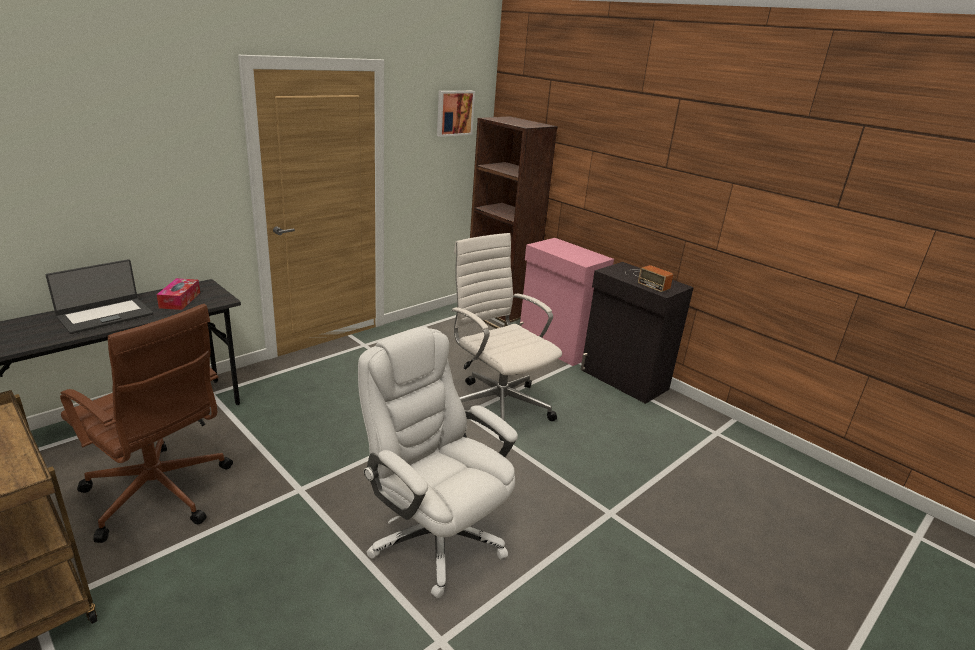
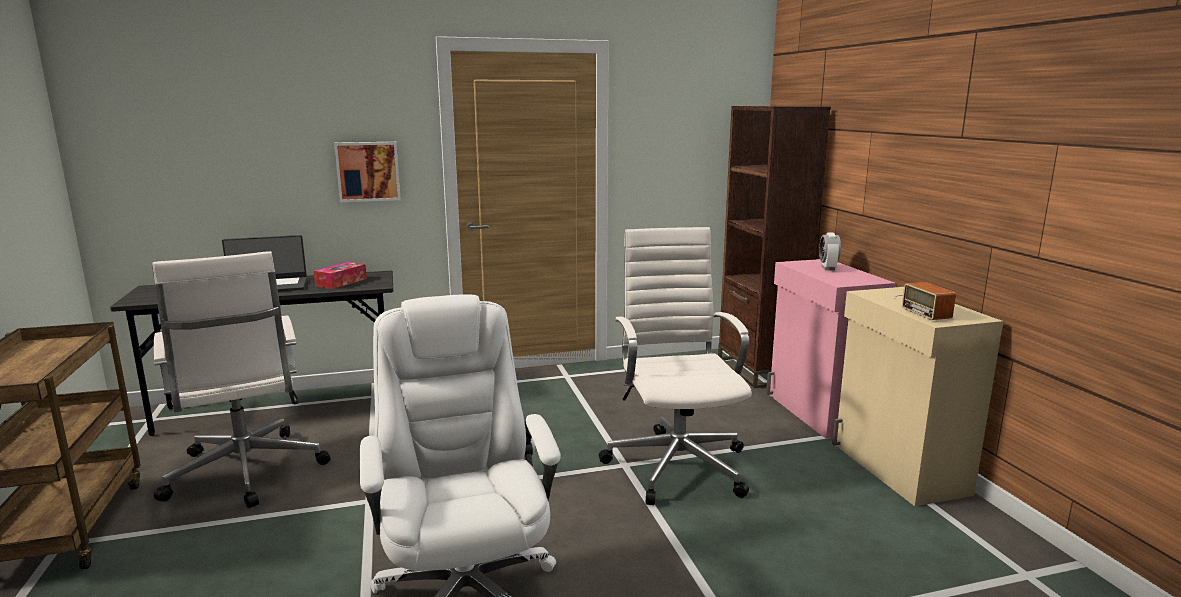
camera: 30 degrees right, 10 degrees down
(159, 495) = (245, 473): brown office chair -> white office chair
(454, 113) = (708, 104): picture -> picture (368, 171)
(564, 248) = (828, 268): none -> alarm clock
(623, 380) = (898, 469): black cabinet -> beige cabinet

